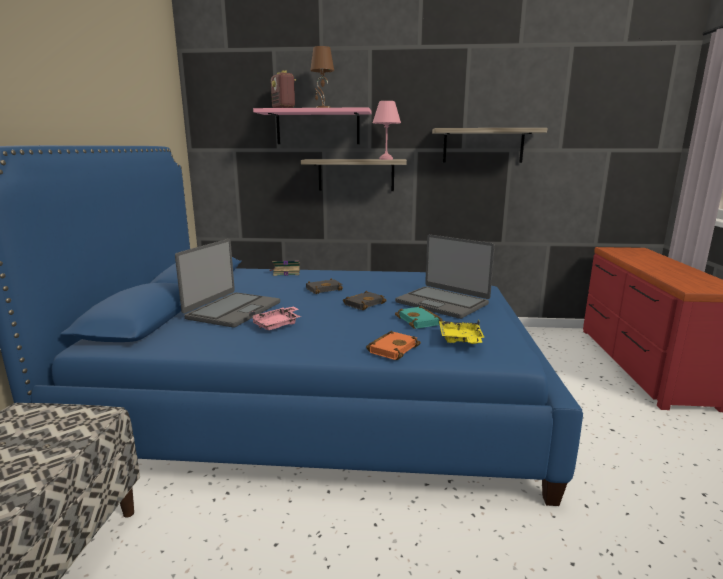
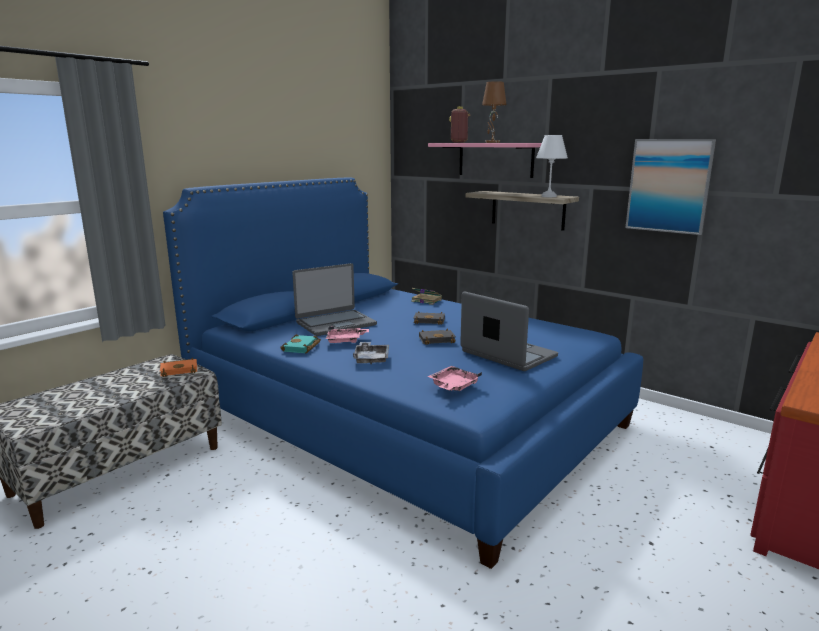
camera: 35 degrees right, 0 degrees up
(337, 335) = (371, 359): none -> grey tray
(386, 159) = (549, 196): pink table lamp -> white table lamp
(392, 348) = (392, 378): orange book -> orange book (180, 370)
(420, 321) = (450, 364): turquoise book -> turquoise book (302, 348)
(442, 303) = (507, 354): laptop -> laptop turned 150 degrees clockwise
(460, 340) = (453, 386): yellow tray -> pink tray
(483, 145) = (669, 186): shelf -> picture

